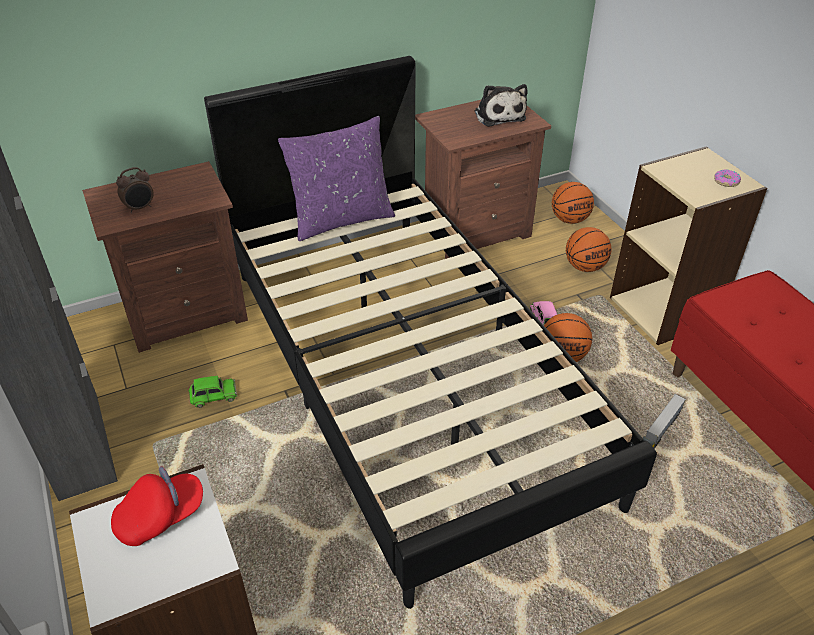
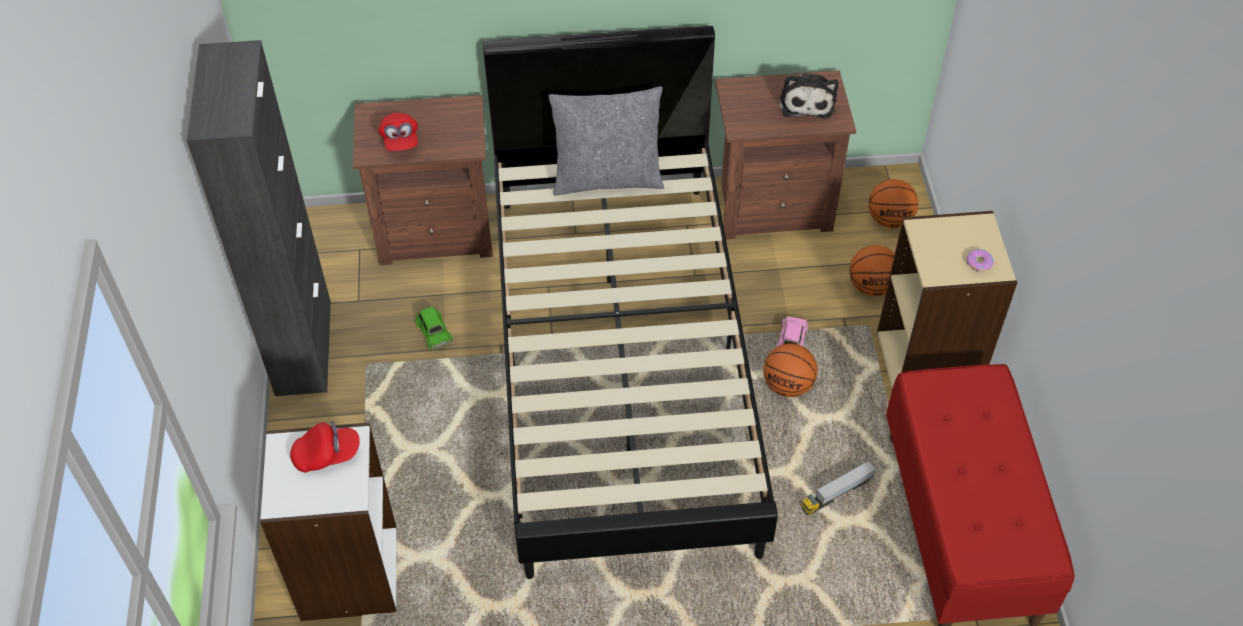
camera: 20 degrees right, 10 degrees up
(140, 208) = (400, 140): alarm clock -> red cap
(213, 395) = (433, 331): green toy car -> green toy car turned 60 degrees clockwise
(341, 219) = (607, 178): purple pillow -> grey pillow

